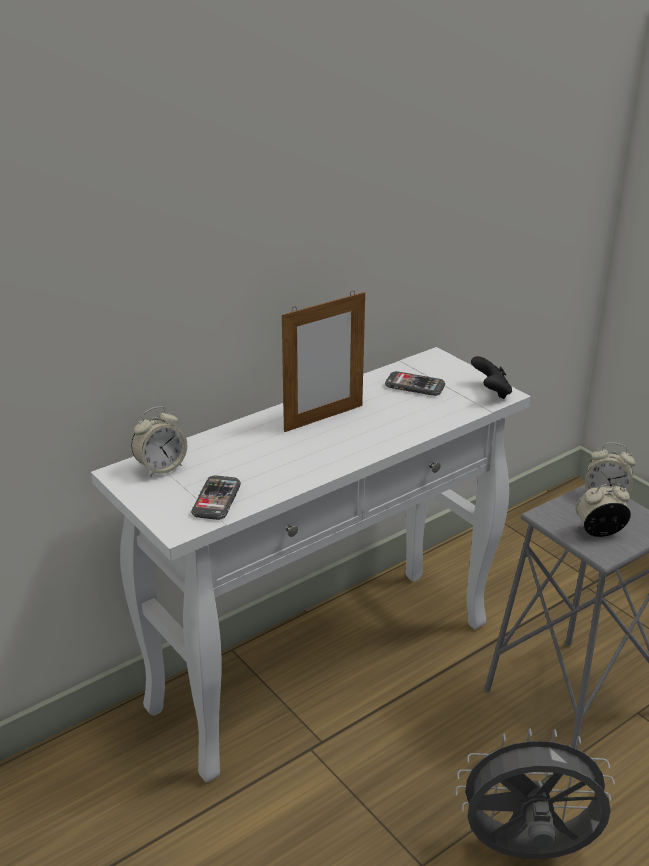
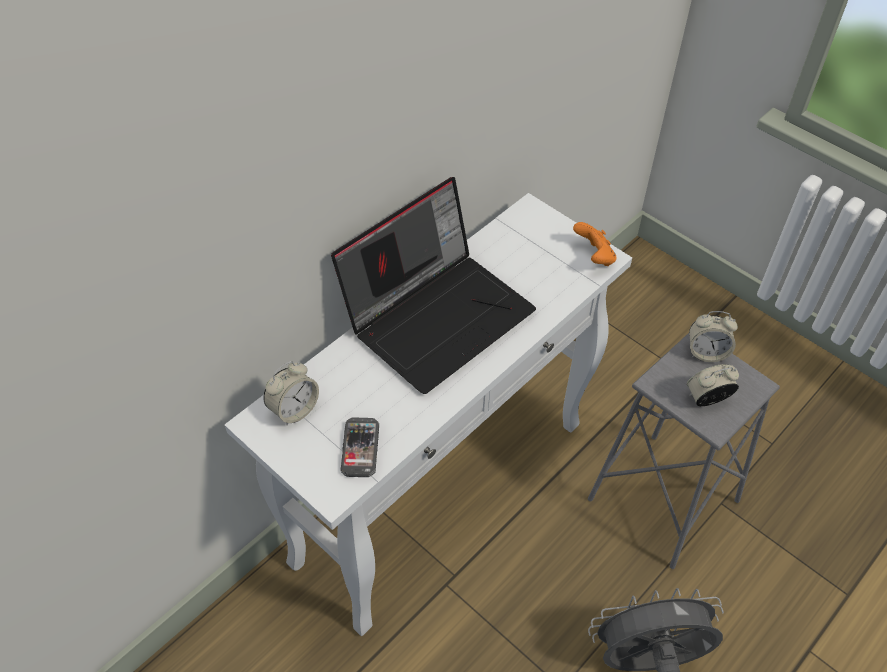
camera: 10 degrees left, 20 degrees up
(323, 418) = (438, 315): picture frame -> laptop
(414, 385) = (518, 255): phone -> none
(491, 392) = (594, 257): black game controller -> orange game controller

